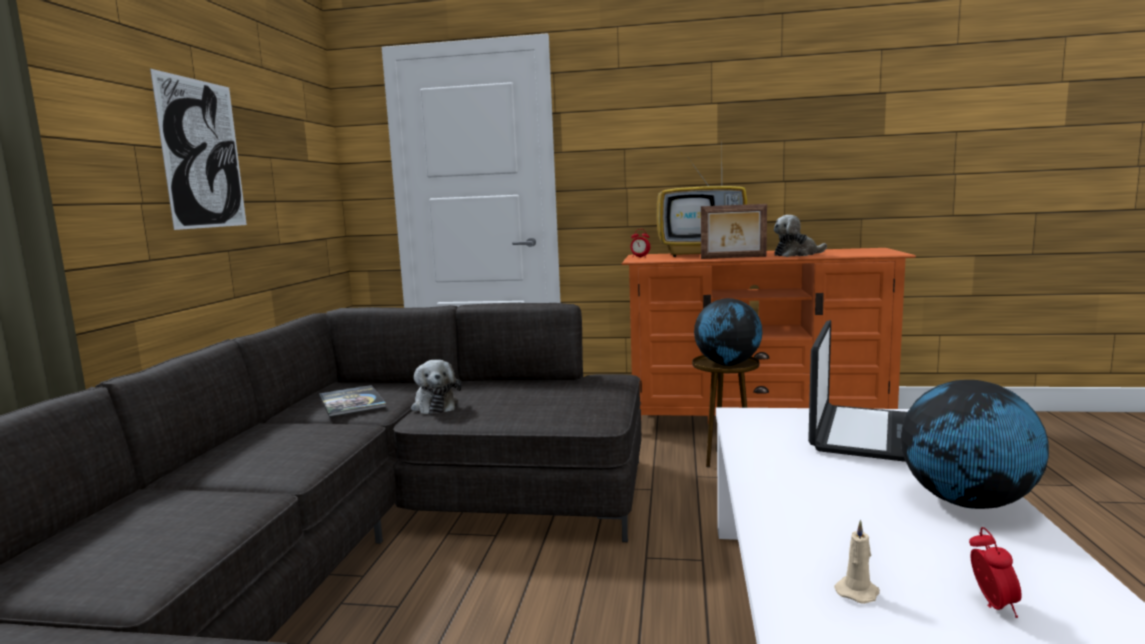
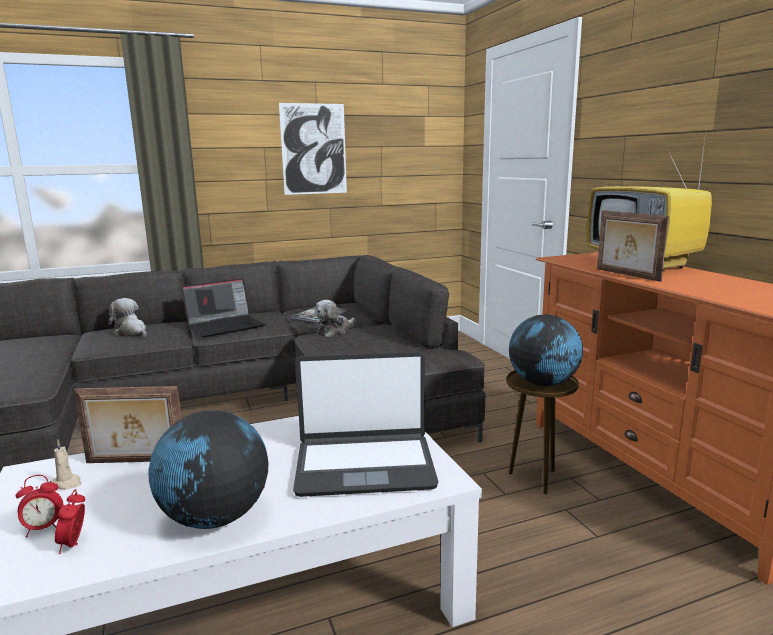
camera: 60 degrees right, 5 degrees up
(271, 456) = (226, 326): none -> laptop
(640, 257) = (579, 256): alarm clock -> alarm clock (74, 544)
(797, 255) = (701, 288): plush toy -> plush toy (131, 333)
(807, 540) = (135, 462): none -> picture frame

